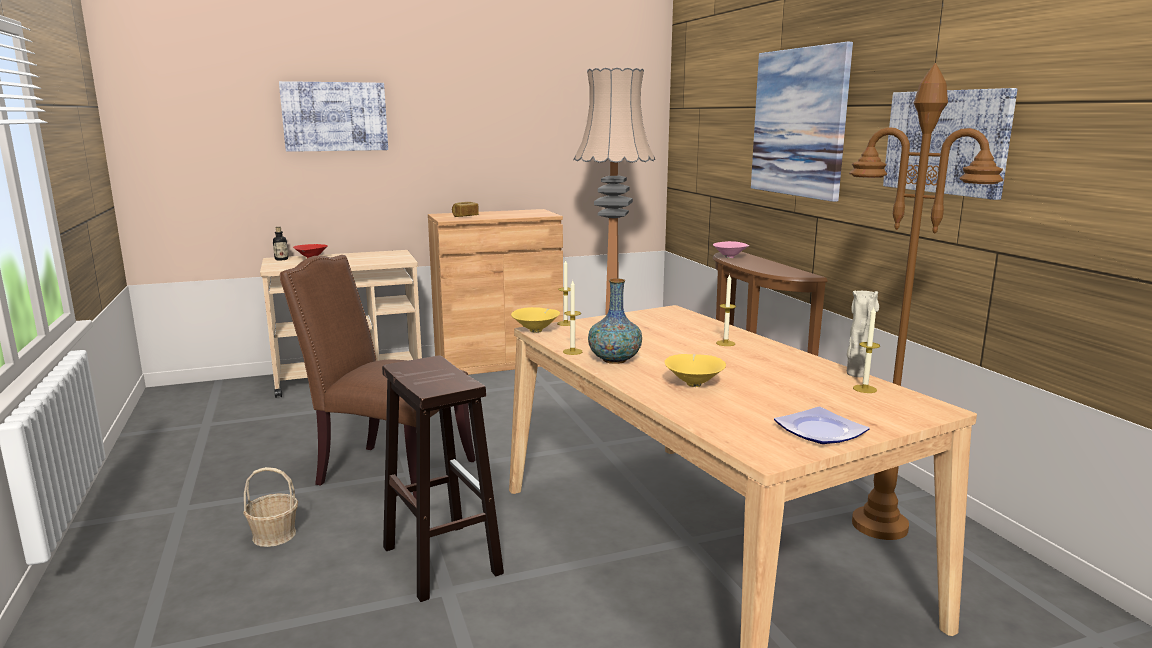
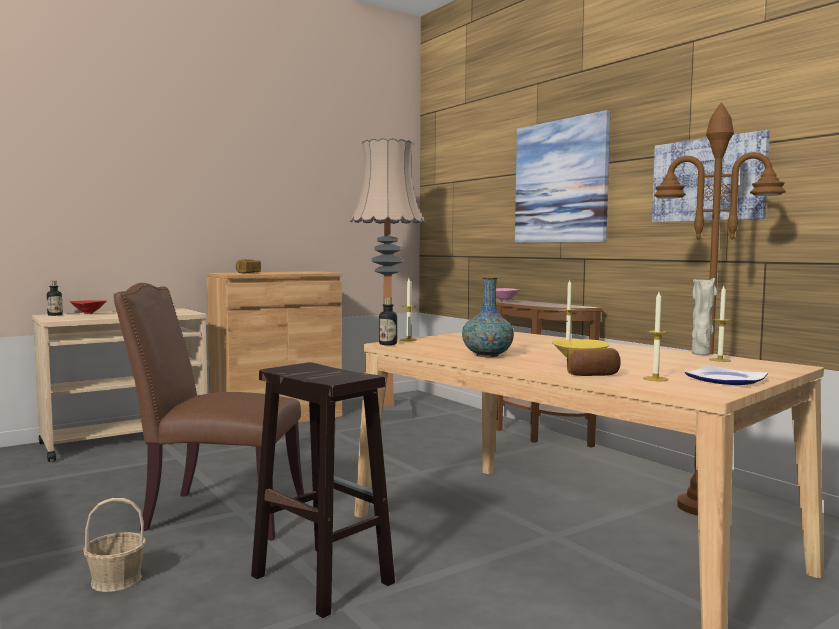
camera: 15 degrees left, 10 degrees down
(335, 116) = (116, 174): picture -> none
(536, 331) = (388, 344): yellow bowl -> bottle
(572, 351) = (441, 353): candle -> candle (655, 379)
(684, 407) = (592, 374): none -> bread

